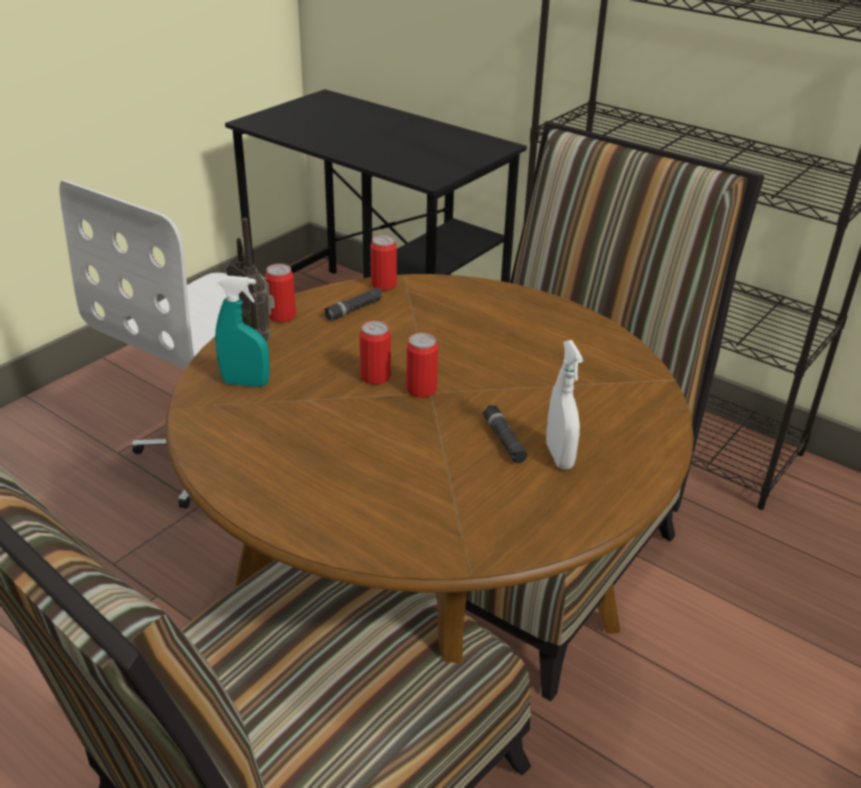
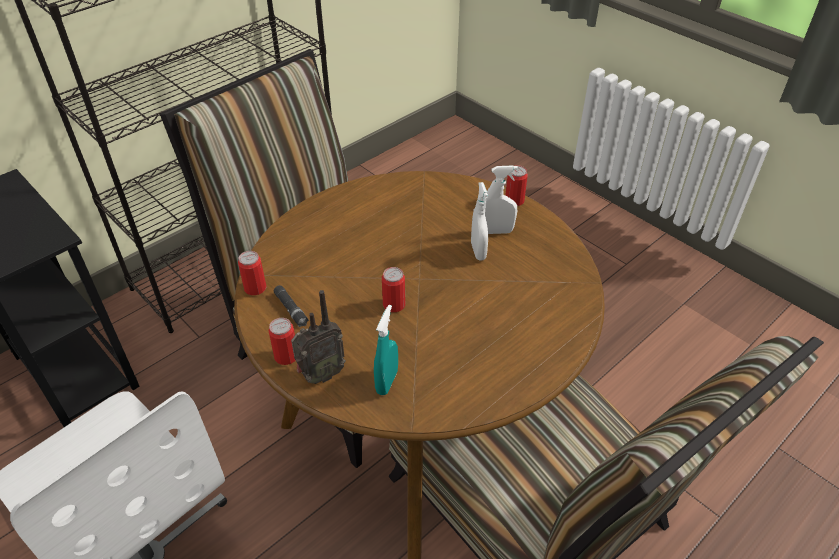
camera: 80 degrees left, 10 degrees up
(421, 389) = (415, 282): can -> can (514, 200)
(504, 440) = (478, 251): black flashlight -> white spray bottle

